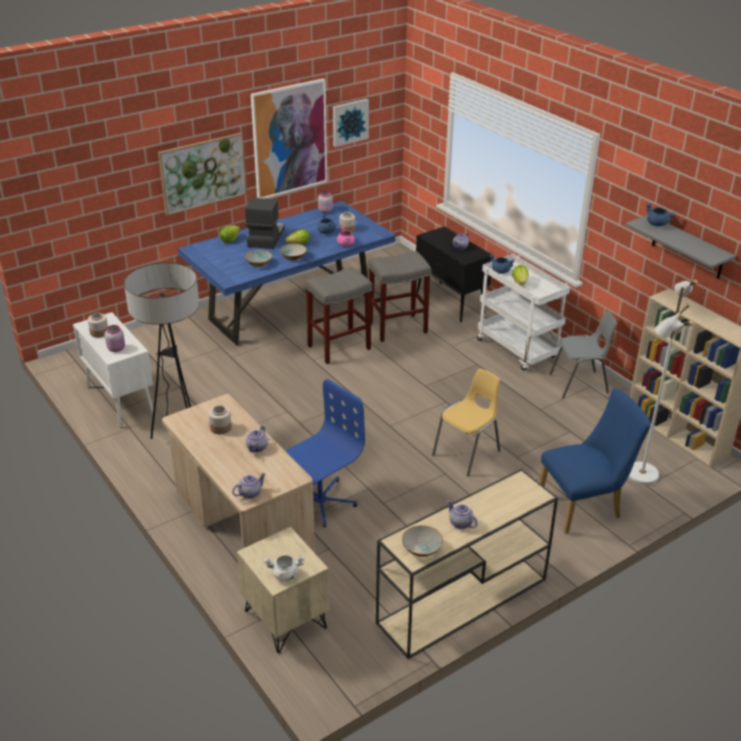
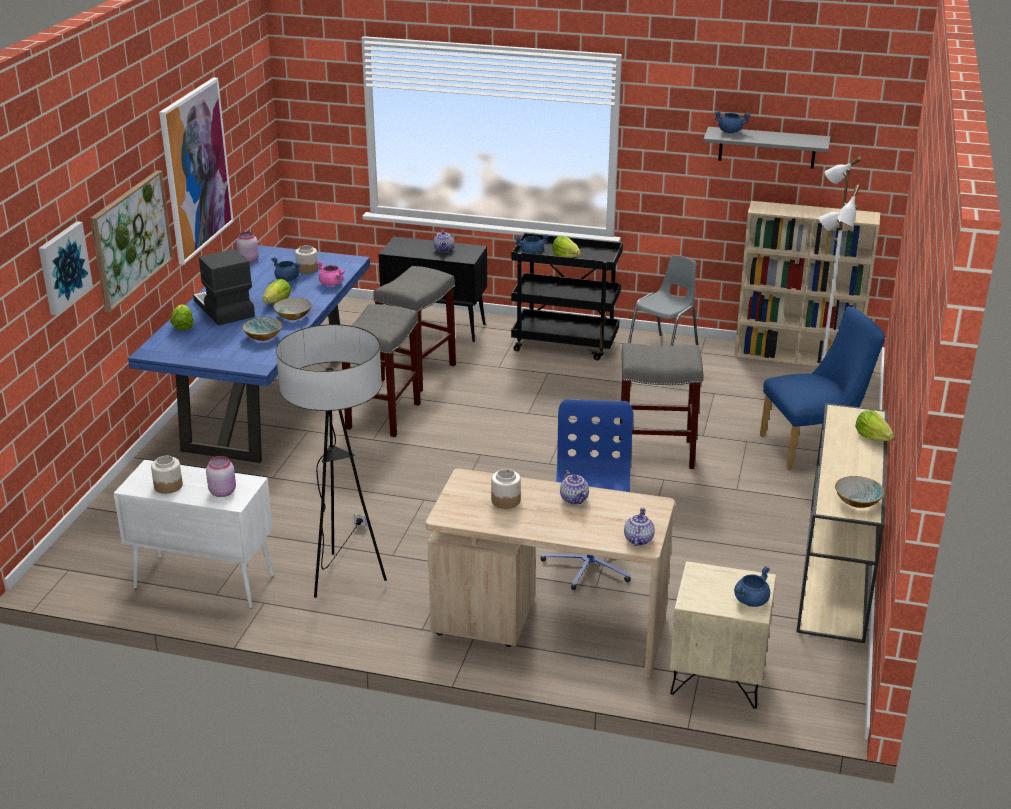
camera: 40 degrees left, 5 degrees down
(285, 575) = (751, 601): white cooking pot -> blue cooking pot
(350, 122) = (238, 134): picture -> picture (63, 267)
(460, 523) = (852, 467): teapot -> none
(467, 453) = (657, 453): yellow chair -> grey stool
(511, 511) = (872, 437): none -> lettuce
(518, 349) = (566, 344): white cart -> black cart
(584, 506) = (814, 447): blue chair -> blue chair turned 45 degrees clockwise

